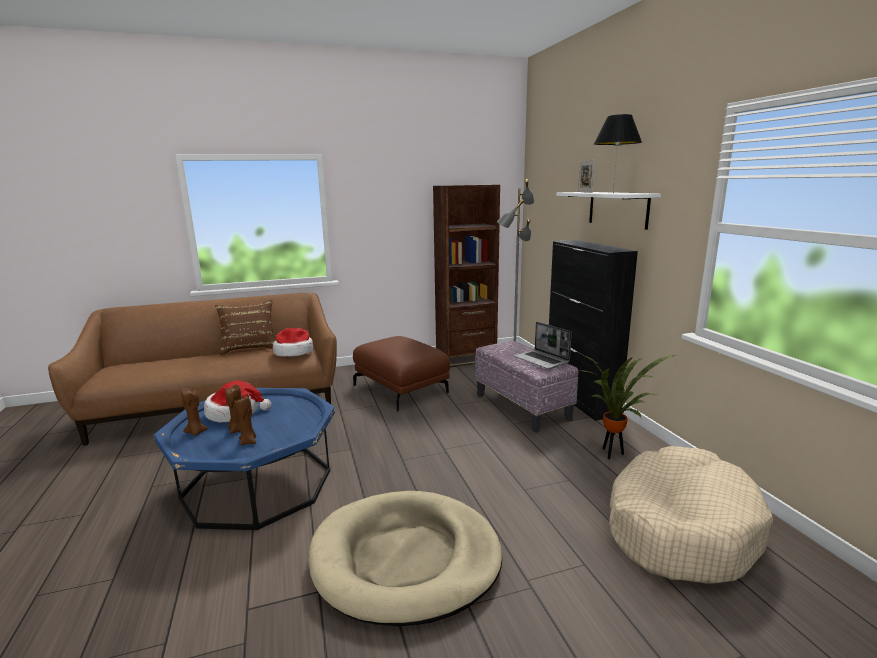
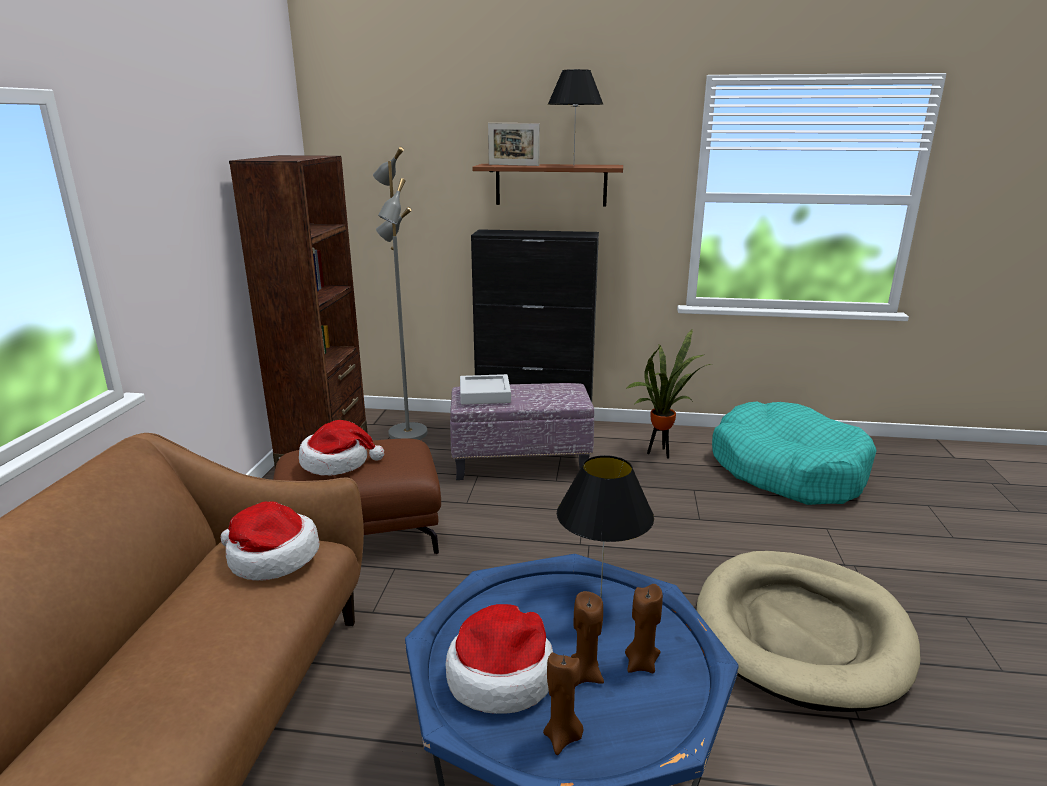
camera: 65 degrees left, 5 degrees up
(249, 347) = (140, 617): brown pillow -> none
(302, 423) = (601, 597): none -> black table lamp
(390, 343) = (337, 462): none -> hat
(505, 347) = (485, 394): none -> grey tray
(542, 360) = (552, 389): laptop -> none
(617, 209) = (551, 185): white shelf -> brown shelf
(679, 528) = (787, 470): beige dog bed -> turquoise dog bed

